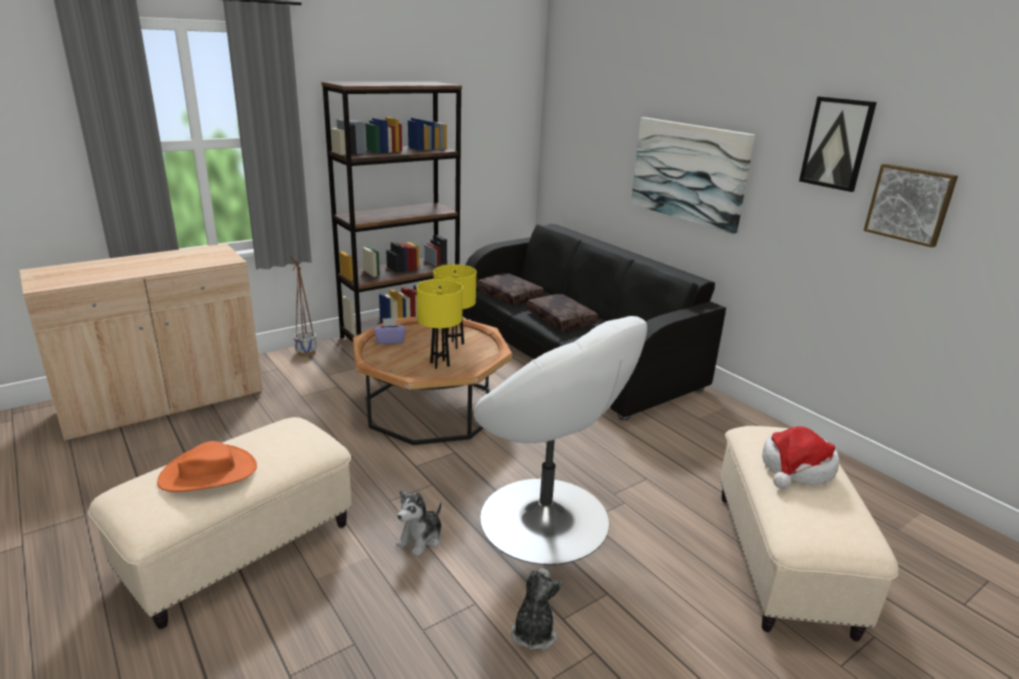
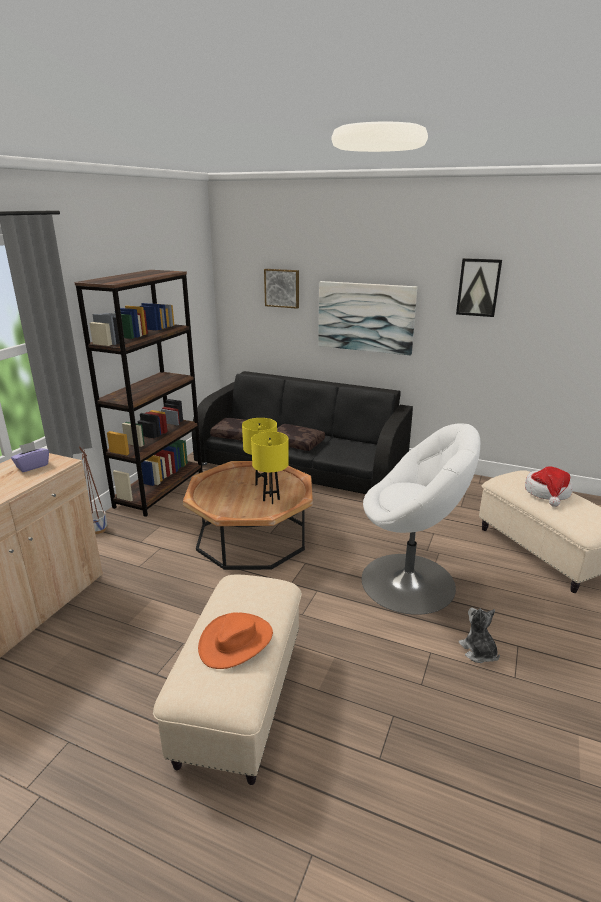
camera: 30 degrees left, 0 degrees up
(390, 341) = (211, 494): purple tissue box -> purple tissue box (32, 466)
(421, 539) = (353, 629): plush toy -> none
(910, 204) = (531, 320): picture -> picture (282, 288)

